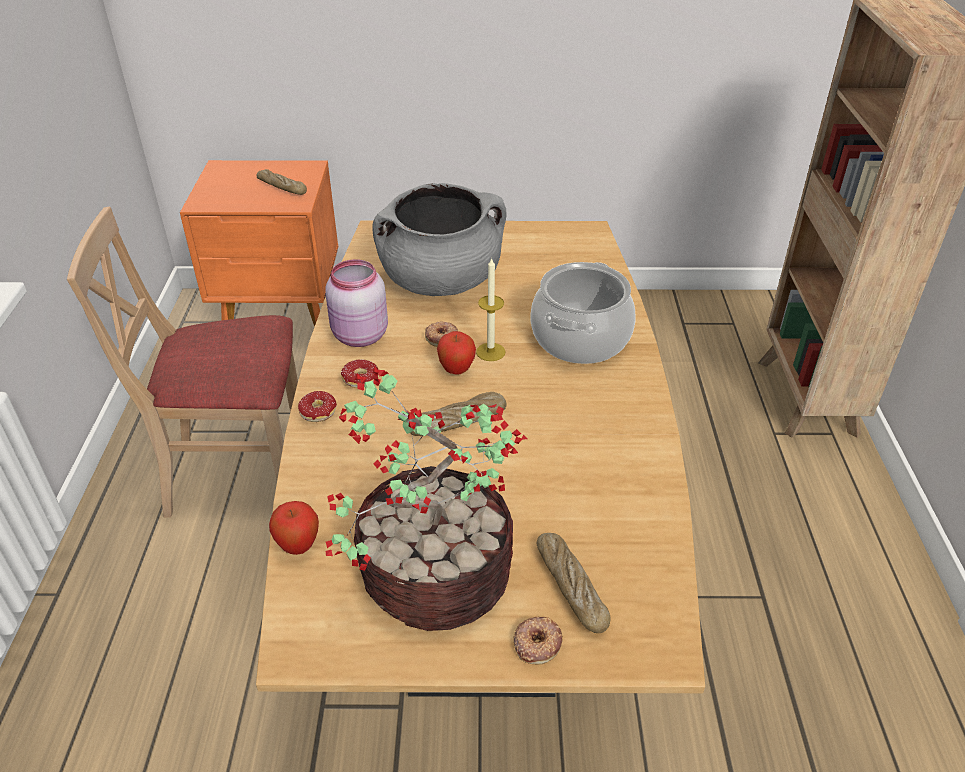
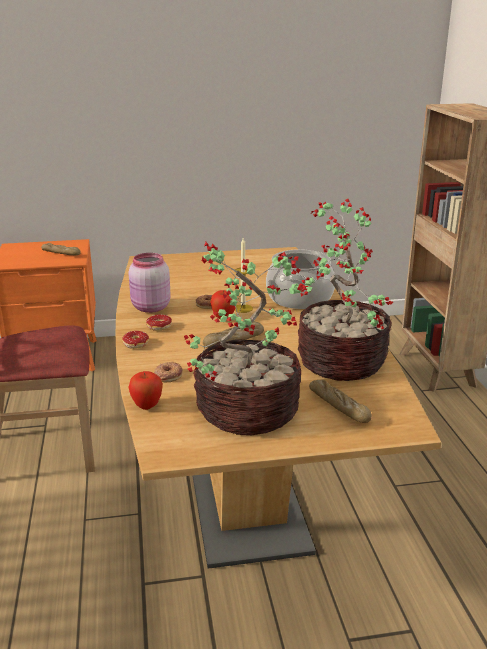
camera: 10 degrees left, 15 degrees down
(441, 281) = (196, 279): grey cooking pot -> none
(537, 643) = (326, 434): donut -> donut (168, 375)
(601, 483) = (339, 360): none -> potted plant

